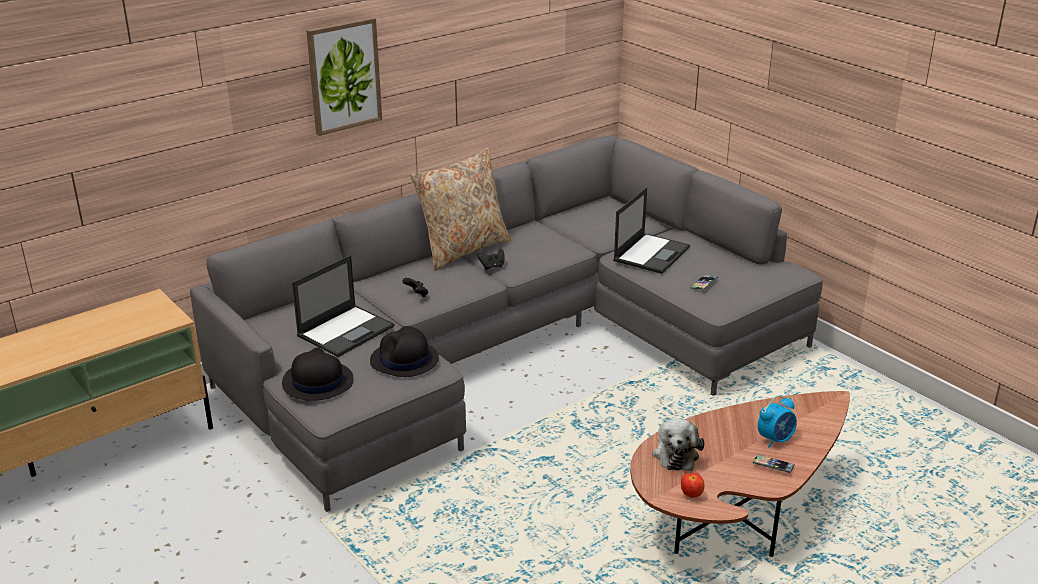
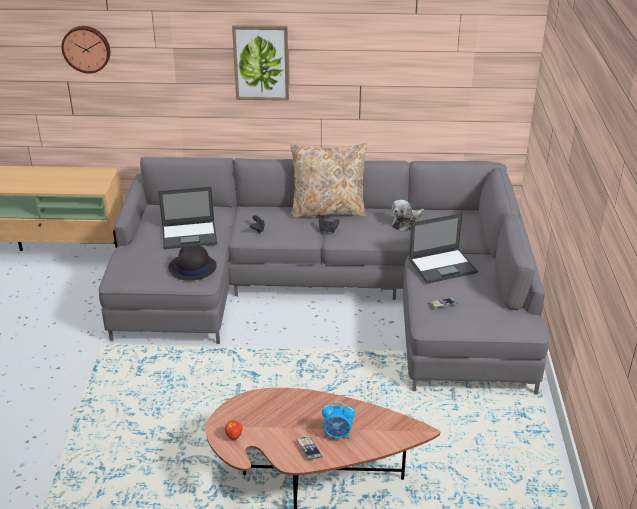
camera: 40 degrees right, 5 degrees up
(103, 110) = (86, 48): none -> wall clock
(317, 382) = (134, 259): black hat -> none
(675, 453) = (264, 407): plush toy -> plush toy (406, 223)

